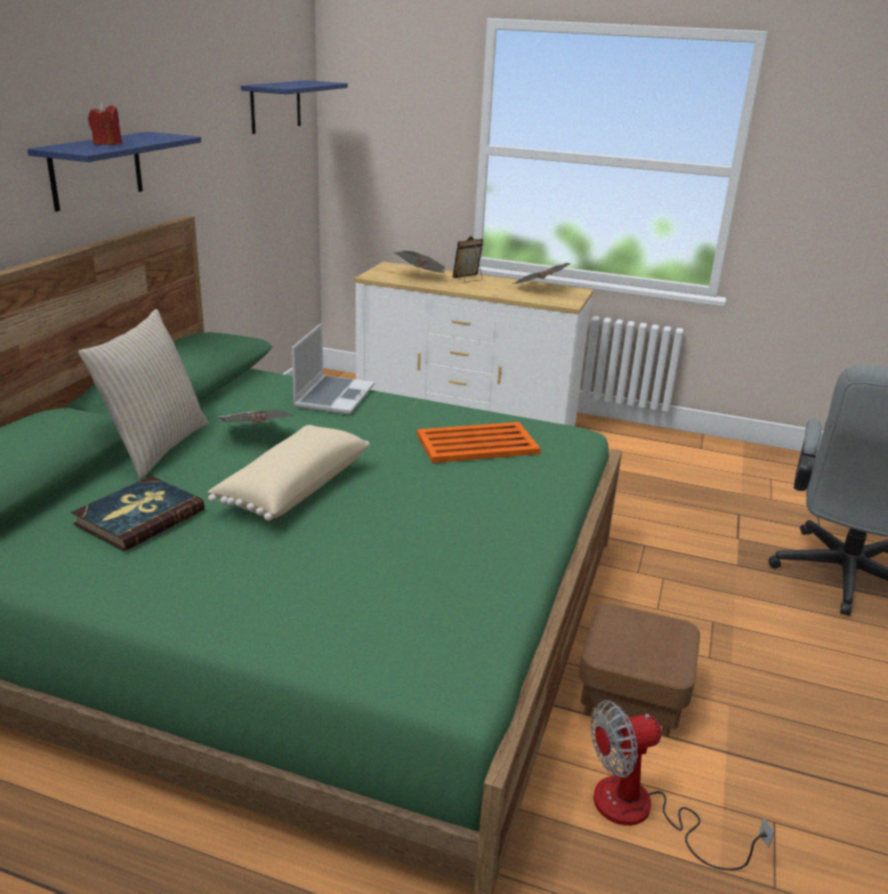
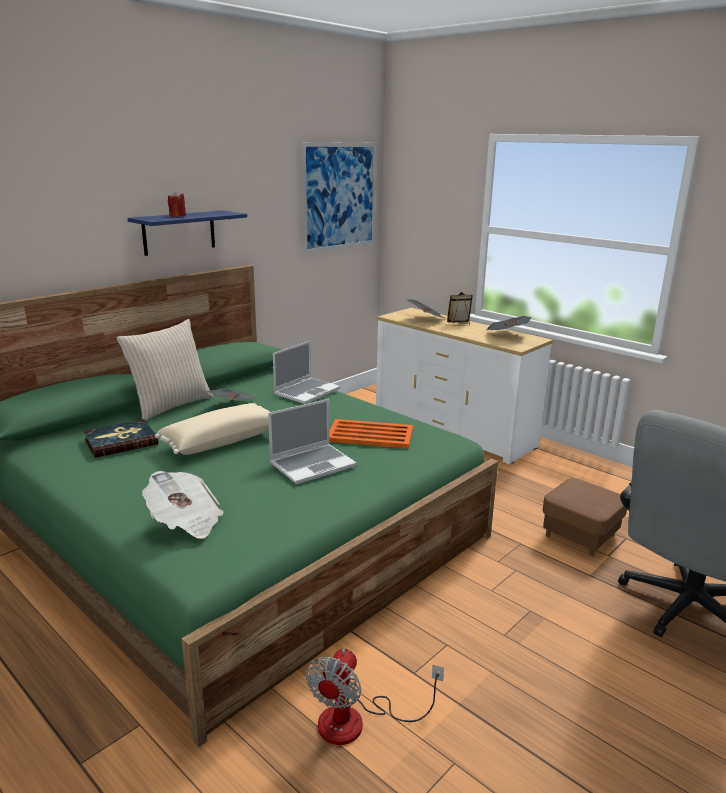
camera: 25 degrees right, 5 degrees down
(276, 106) = (340, 196): blue shelf -> picture
(377, 617) = (185, 521): none -> newspaper
(450, 498) = (313, 464): none -> laptop
(632, 697) = (416, 645): brown ottoman -> brown ottoman (580, 535)
(642, 813) = (357, 722): fan -> fan turned 75 degrees counterclockwise

